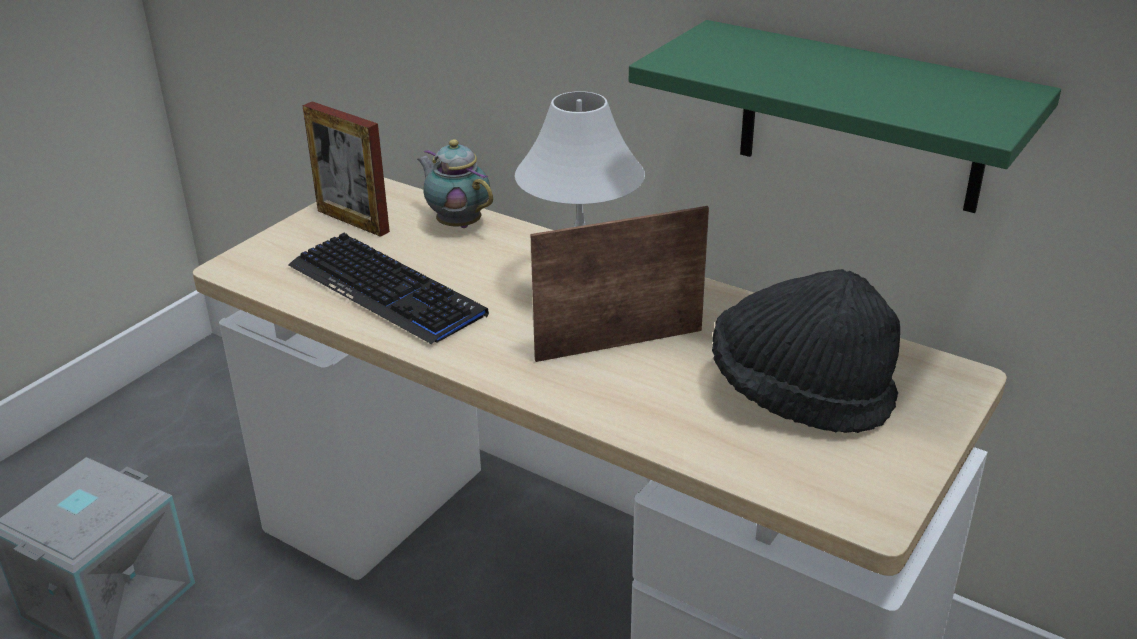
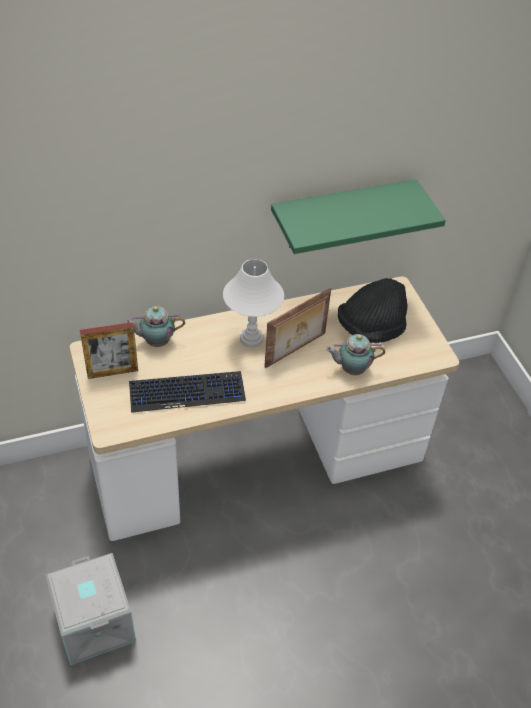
camera: 55 degrees left, 15 degrees up
(618, 343) = (296, 351): picture frame -> picture frame turned 150 degrees counterclockwise
(661, 420) = (351, 369): none -> teapot

